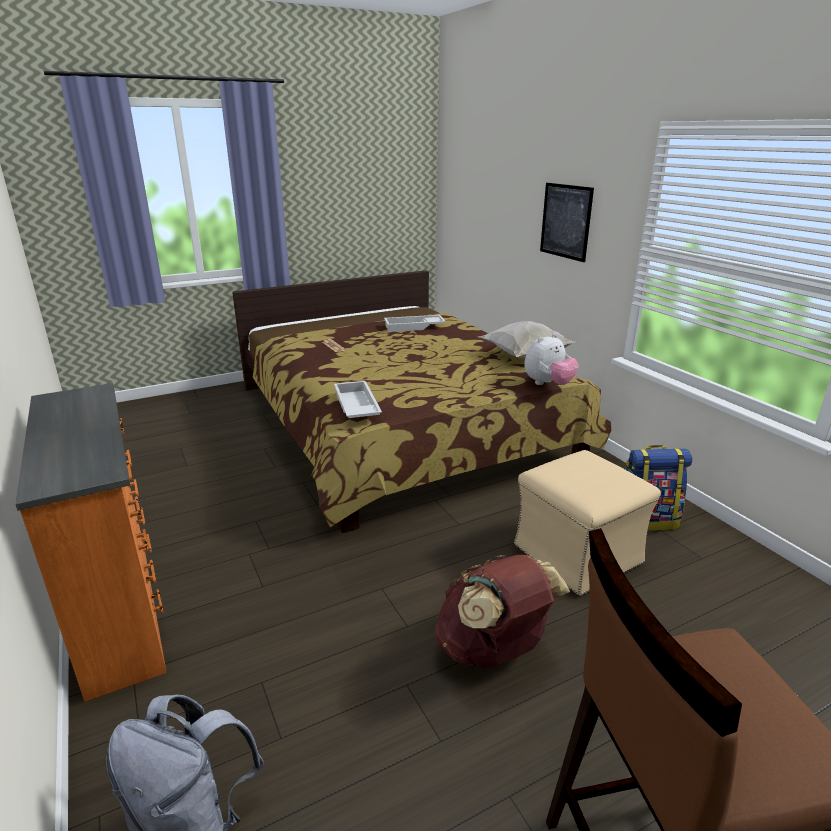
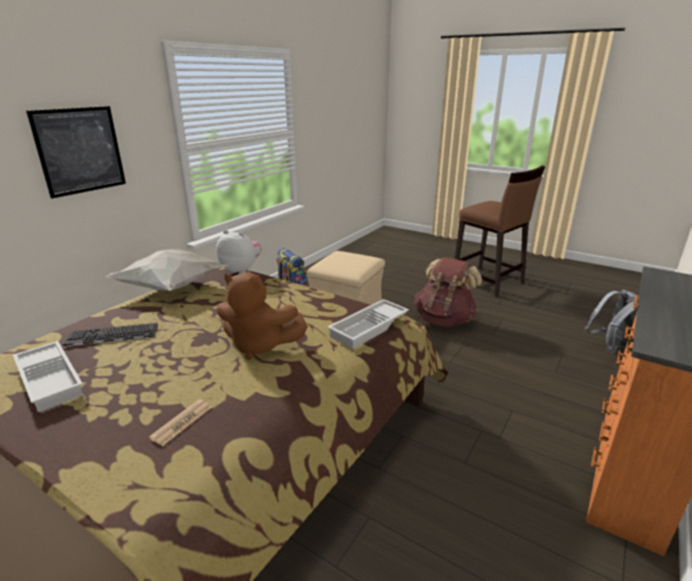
camera: 120 degrees left, 0 degrees up
(383, 369) = (259, 345): none -> brown plush toy
(452, 338) = (111, 335): none -> keyboard

